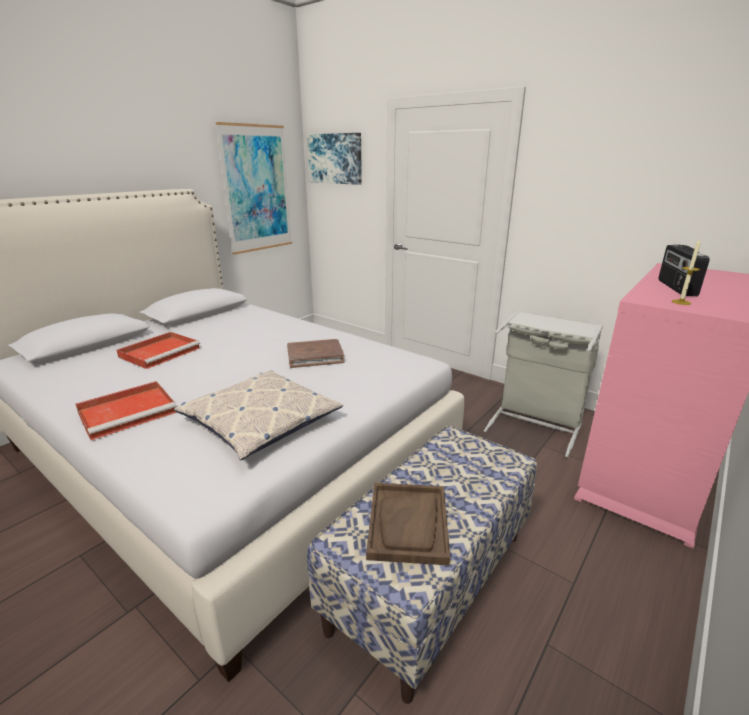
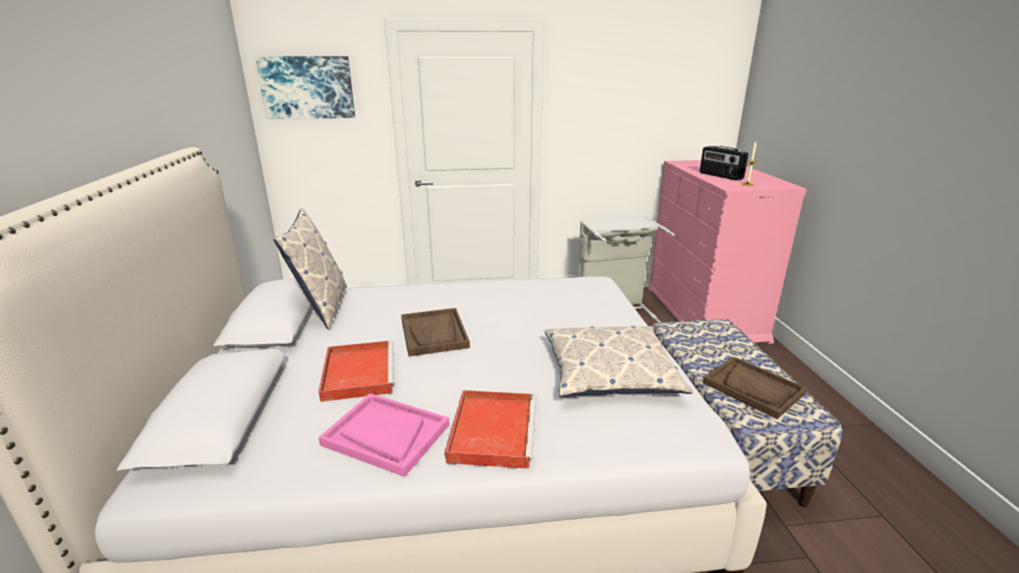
camera: 45 degrees left, 0 degrees up
(97, 386) = (385, 435): none -> pink tray
(228, 314) = (322, 307): none -> pillow
(236, 349) = (434, 333): none -> brown tray
(257, 189) = (224, 136): picture -> none
(315, 356) = (516, 309): brown book -> none

